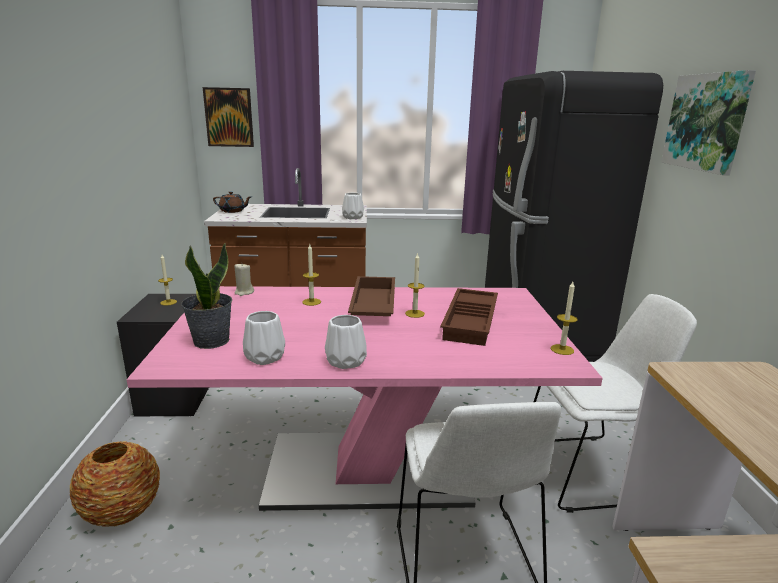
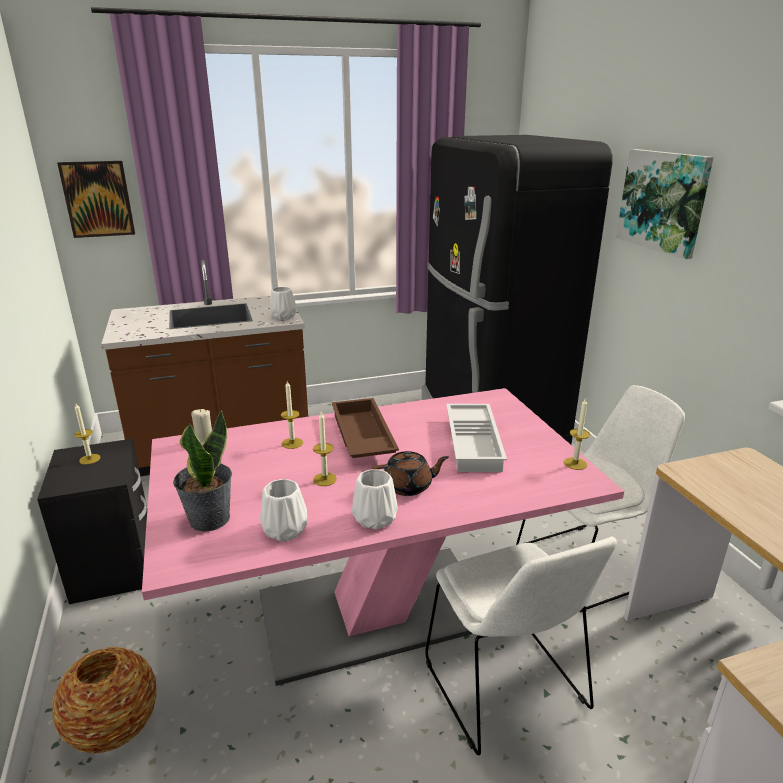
camera: 15 degrees left, 5 degrees up
(233, 211) = (128, 322): brown teapot -> brown teapot (408, 486)
(414, 313) = (412, 441): candle -> candle (324, 479)
(472, 322) = (475, 443): brown tray -> white tray

